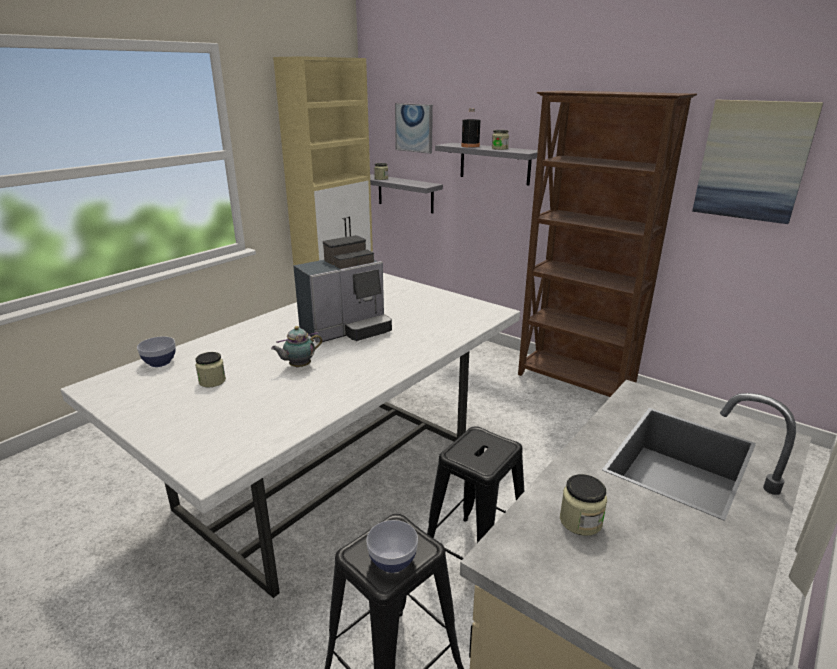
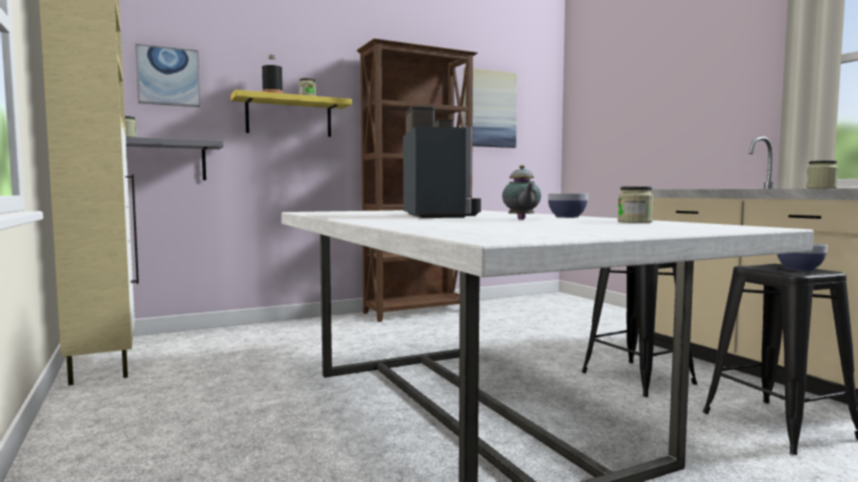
camera: 65 degrees left, 20 degrees down
(160, 362) = (441, 230): bowl -> bowl (567, 217)
(212, 381) = (533, 225): jar -> jar (634, 222)
(494, 163) = (289, 117): grey shelf -> yellow shelf

